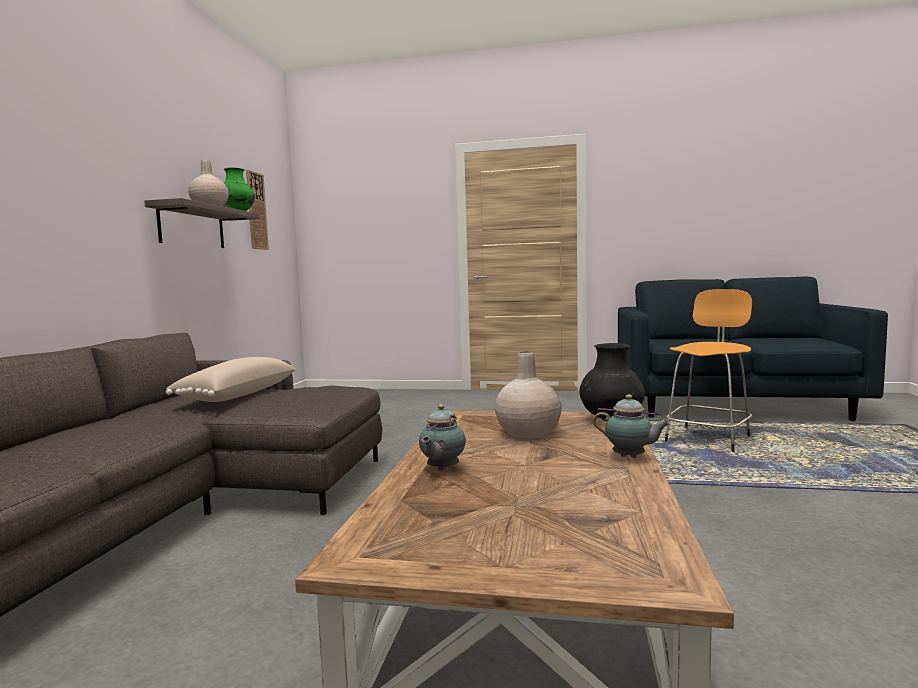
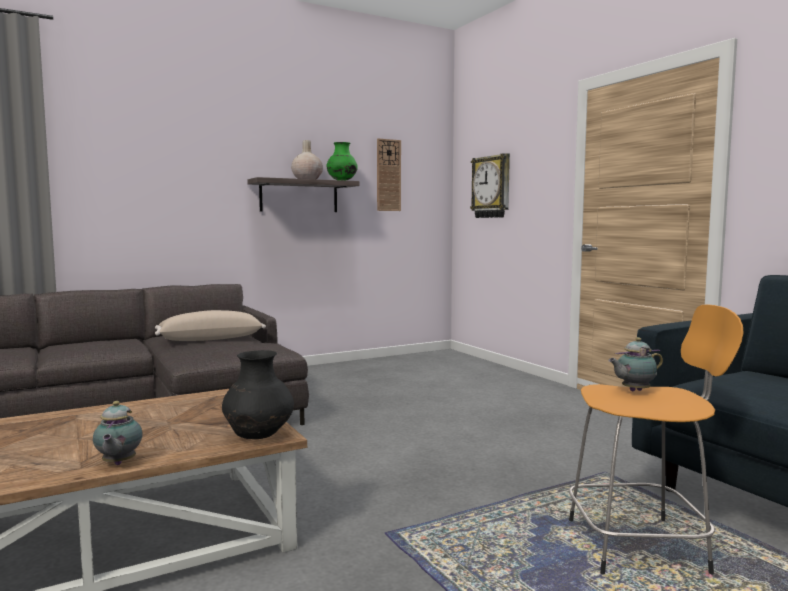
camera: 50 degrees right, 0 degrees up
(356, 228) = (492, 187): none -> wall clock
(441, 469) = (56, 421): teapot -> teapot (633, 391)
(527, 433) = (181, 421): beige vase -> none

